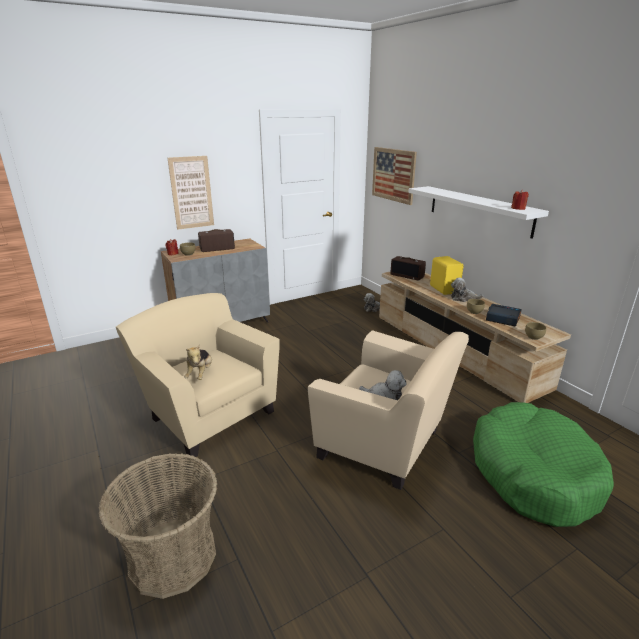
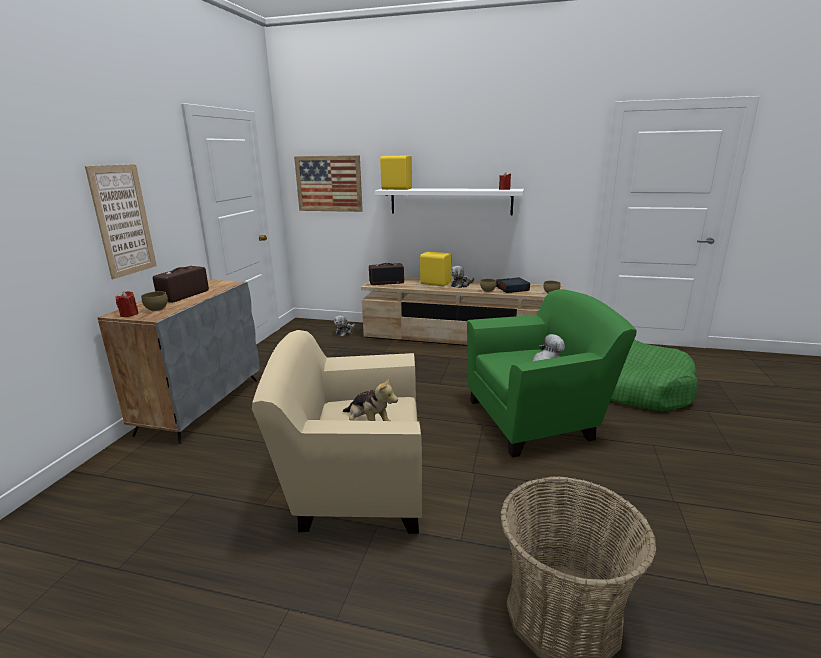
camera: 45 degrees left, 5 degrees down
(386, 445) = (536, 419): beige armchair -> green armchair
(431, 189) = (396, 189): none -> yellow speaker

